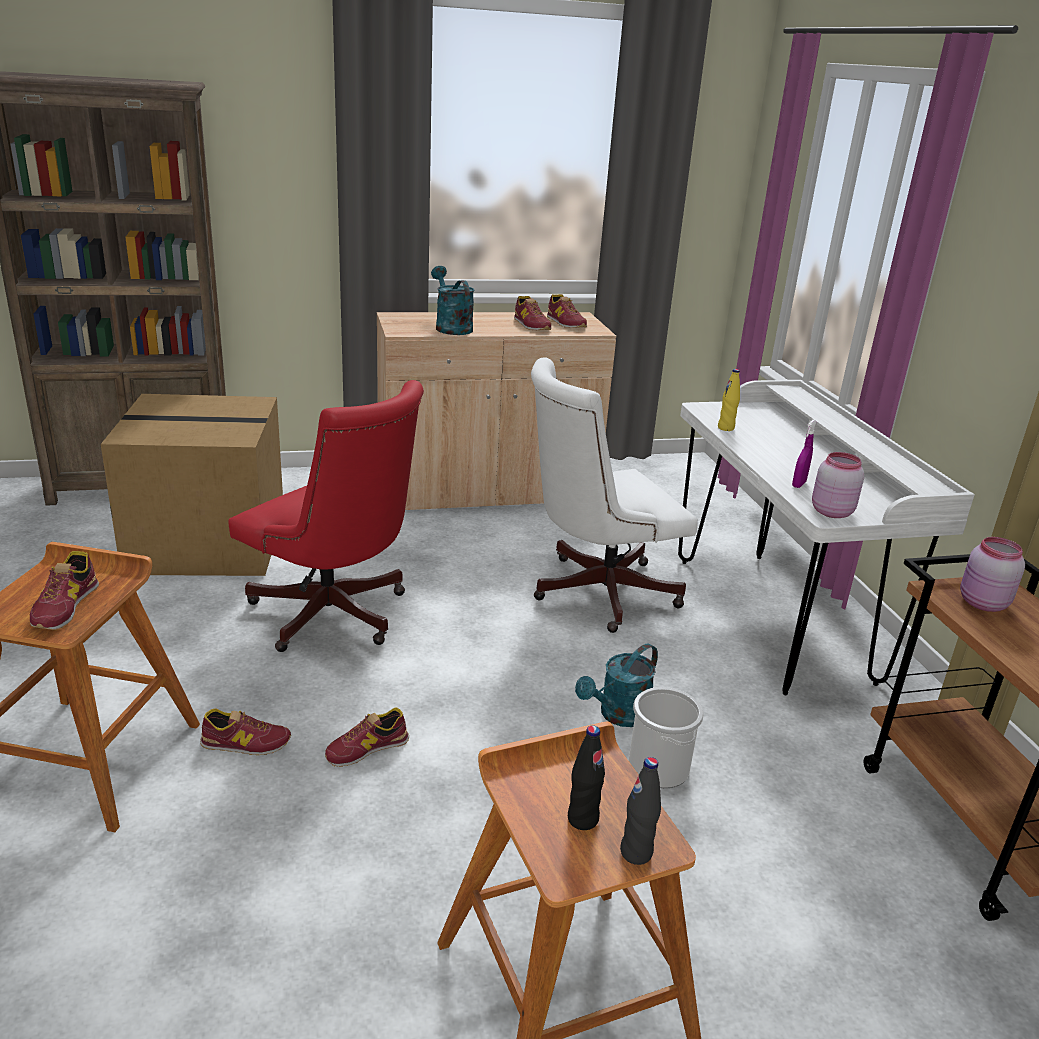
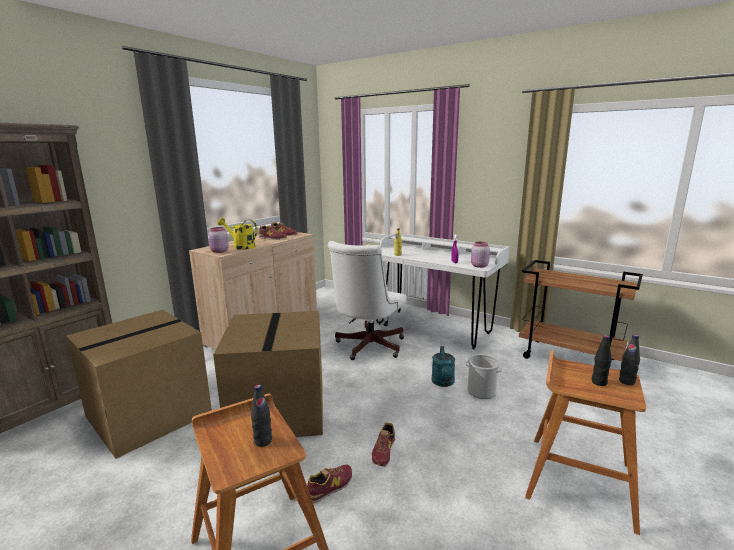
camera: 40 degrees left, 10 degrees down
(66, 606) = (263, 441): shoe -> black bottle
(335, 617) = (280, 410): red office chair -> cardboard box
(451, 327) = (241, 247): turquoise watering can -> yellow watering can
(981, 603) = (548, 276): pink jar -> pink jar (219, 251)

